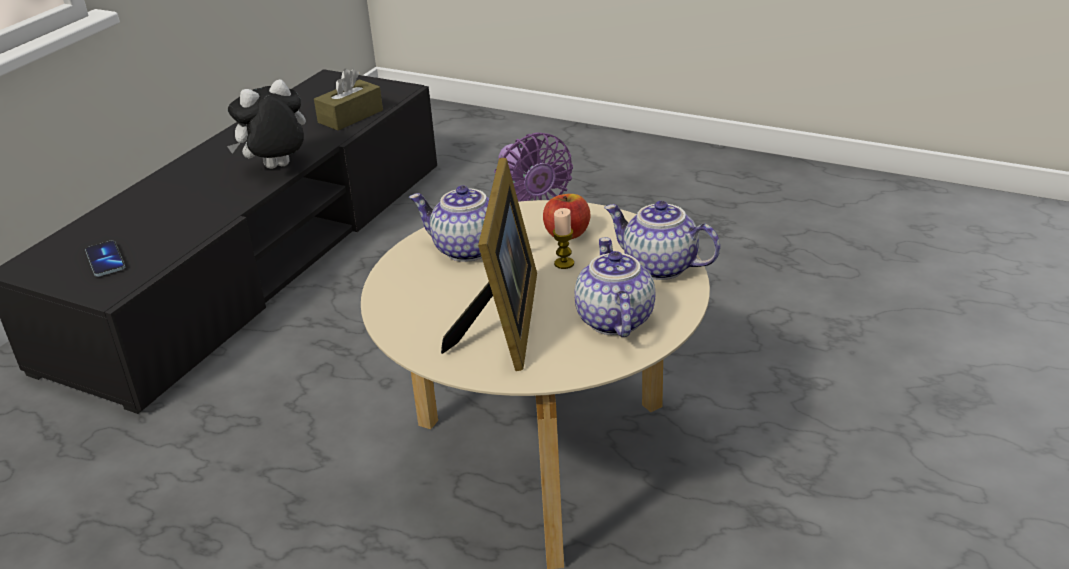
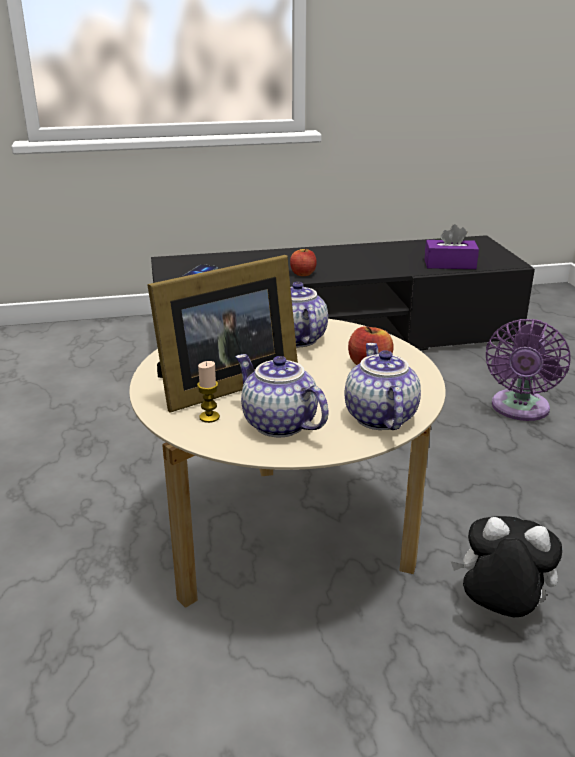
camera: 50 degrees right, 5 degrees down
(227, 198) = (303, 274): none -> apple
(277, 168) = (355, 272): plush toy -> plush toy (498, 611)
(350, 116) = (450, 264): brown tissue box -> purple tissue box
(564, 263) = (328, 378): candle -> candle (209, 417)
(612, 320) = (277, 424): teapot -> teapot turned 90 degrees counterclockwise

